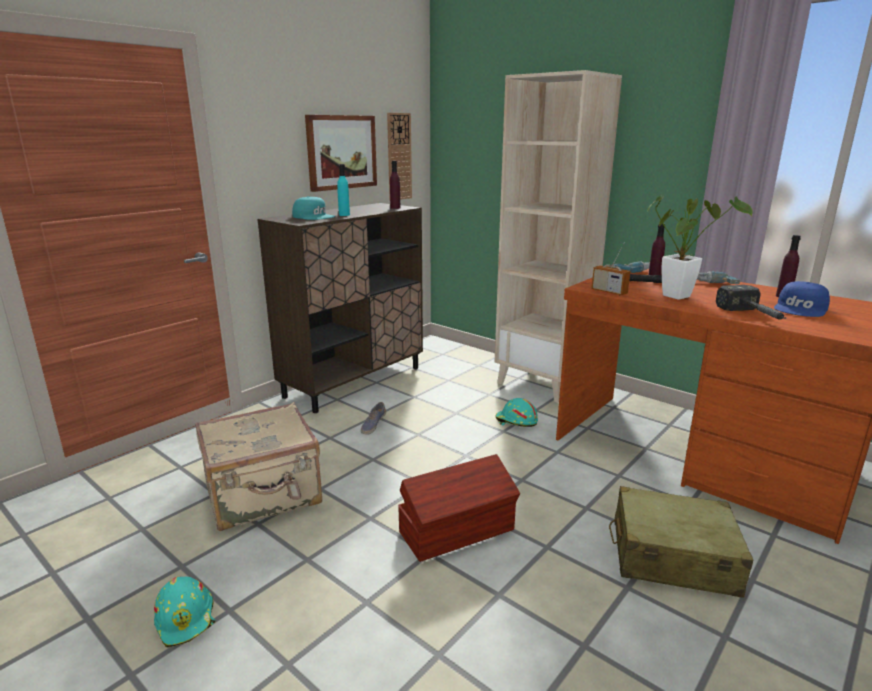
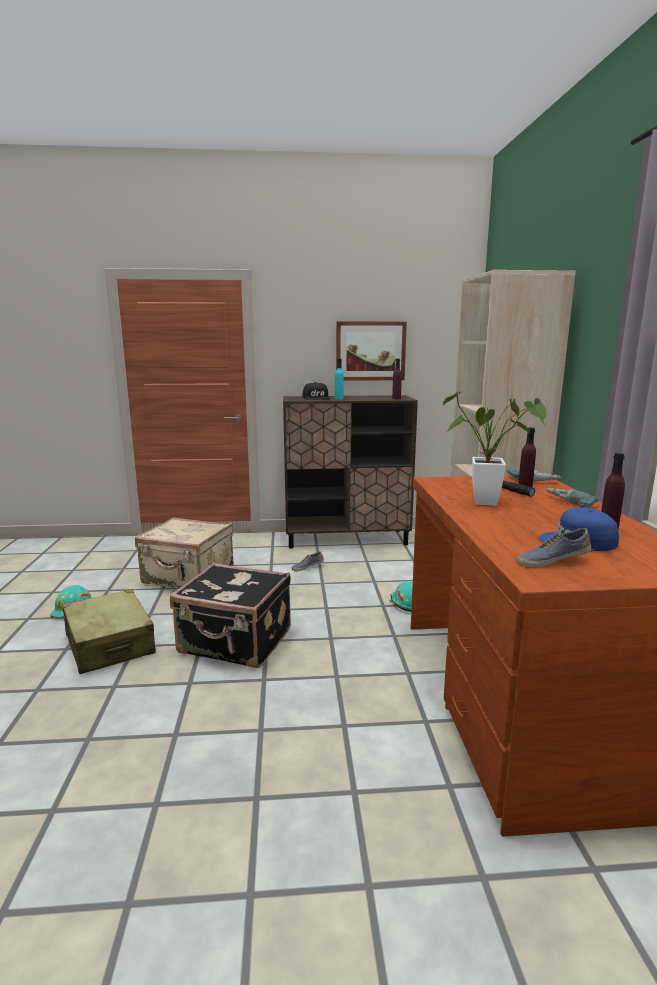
camera: 45 degrees right, 5 degrees down
(314, 216) = (317, 398): turquoise cap -> black cap
(399, 157) = (436, 357): wall clock -> none
(458, 531) = (235, 642): brown storage box -> black suitcase
(609, 292) = (437, 486): radio -> none
(672, 557) = (328, 738): beige suitcase -> beige suitcase (110, 644)
(754, 316) = (494, 531): hammer -> none
(837, 326) = (552, 561): none -> shoe

